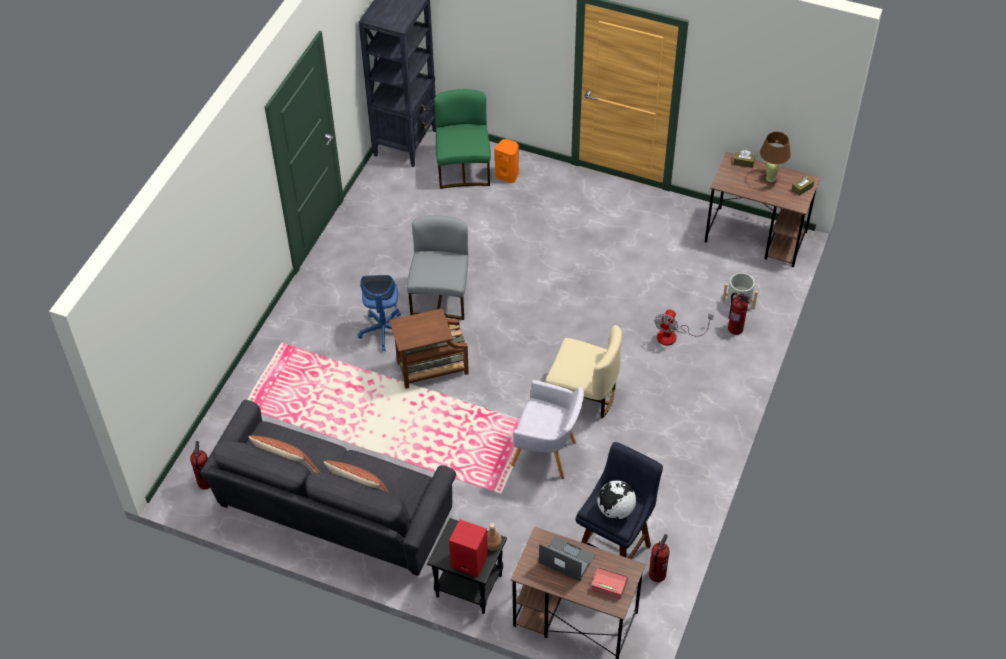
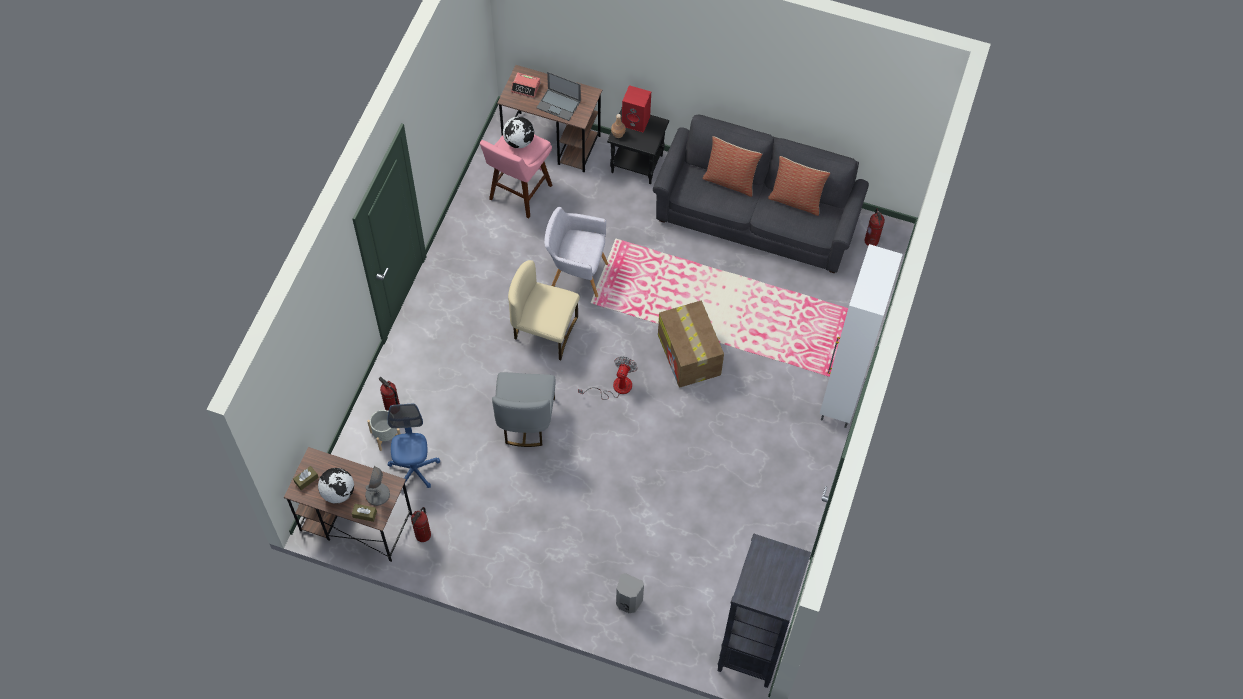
camera: 175 degrees right, 10 degrees up
(282, 325) = (840, 398): none -> white cabinet
(384, 331) = (739, 395): blue office chair -> blue office chair (414, 469)
(430, 368) = (689, 355): brown side table -> cardboard box
(440, 297) = (687, 435): grey chair -> grey chair (525, 420)
(463, 169) = (679, 610): green chair -> none
(507, 175) = (628, 602): orange speaker -> grey speaker
(615, 549) = (518, 195): blue stool -> pink stool
(657, 574) = (485, 177): fire extinguisher -> fire extinguisher (423, 535)
(674, 336) = (454, 398): fan -> fan (615, 387)
(734, 176) = (377, 494): none -> grey table lamp
(770, 178) = (338, 492): brown table lamp -> globe

